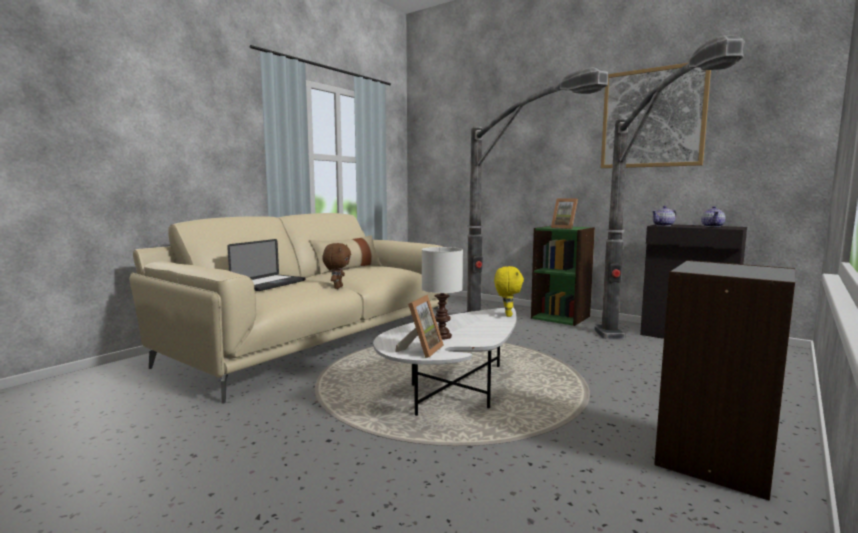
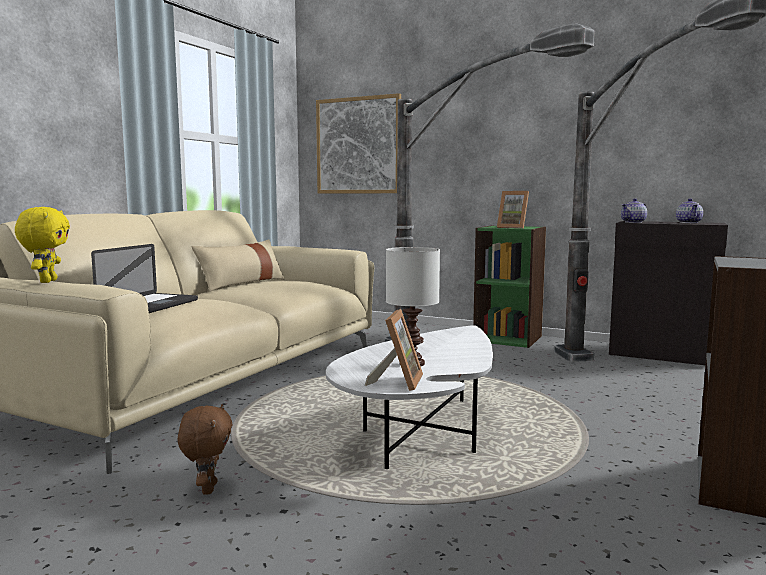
camera: 10 degrees left, 0 degrees up
(337, 287) = (245, 307): brown plush toy -> brown plush toy (207, 488)
(507, 315) = (475, 334): yellow plush toy -> yellow plush toy (47, 281)
(652, 118) = (614, 94): picture -> picture (358, 146)

